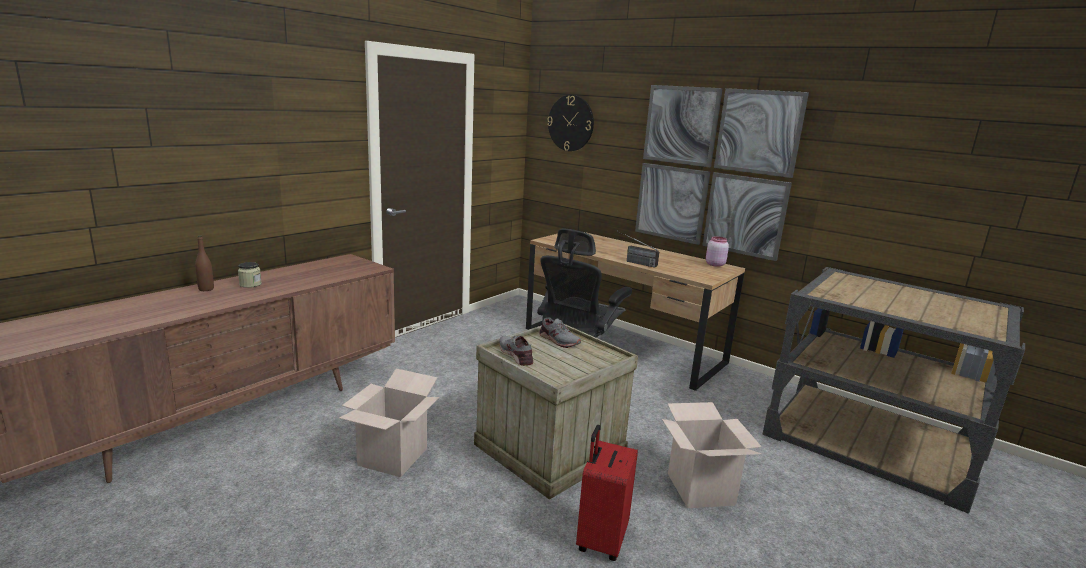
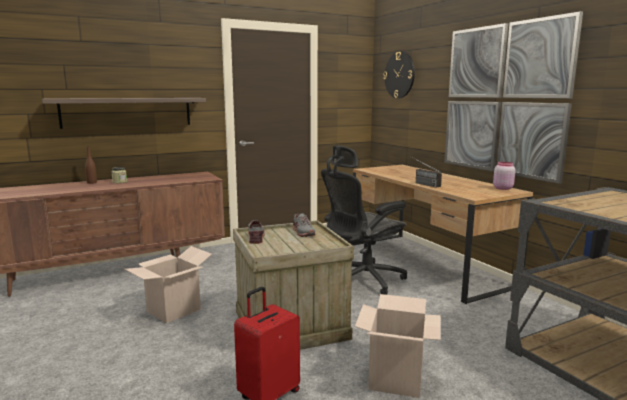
camera: 25 degrees right, 5 degrees down
(244, 178) = (127, 112): none -> shelf

